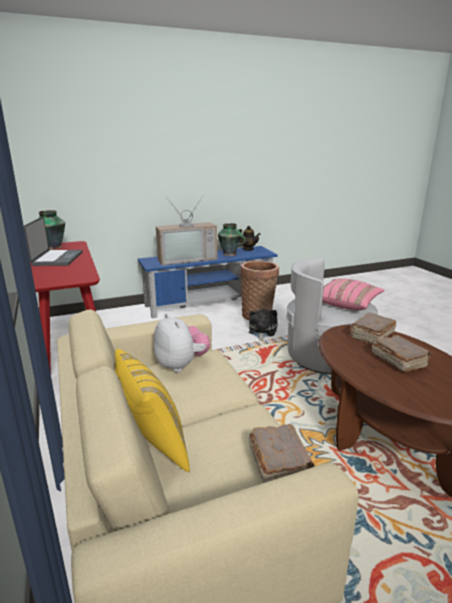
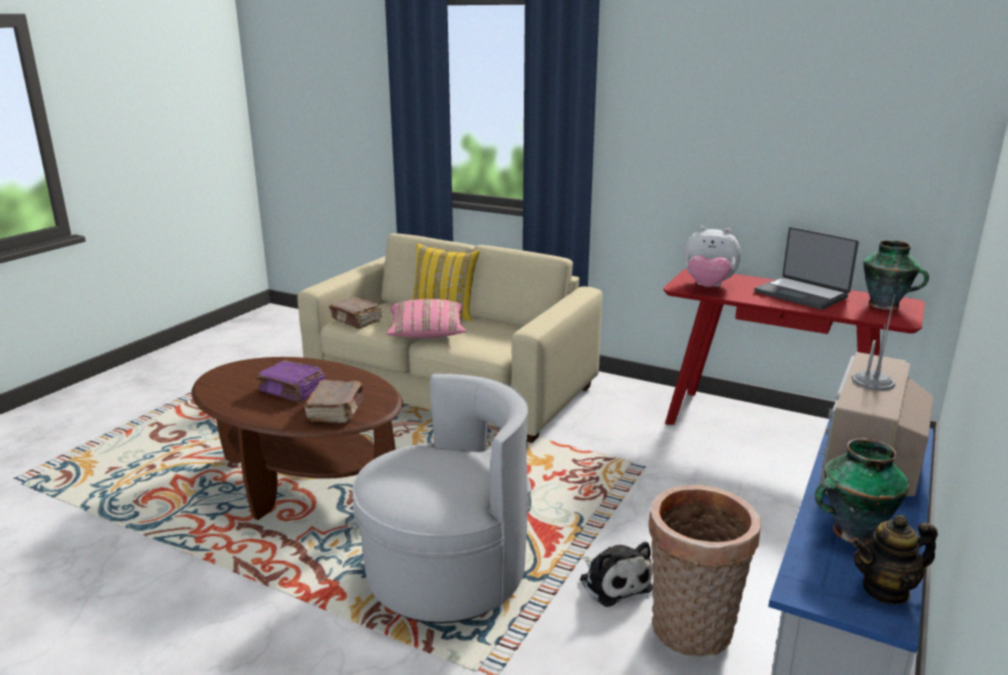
camera: 140 degrees right, 0 degrees up
(181, 365) = (506, 343): plush toy -> plush toy (708, 287)
(347, 303) = (412, 474): pink pillow -> pink pillow (427, 334)
(398, 361) = (293, 391): brown book -> purple book

